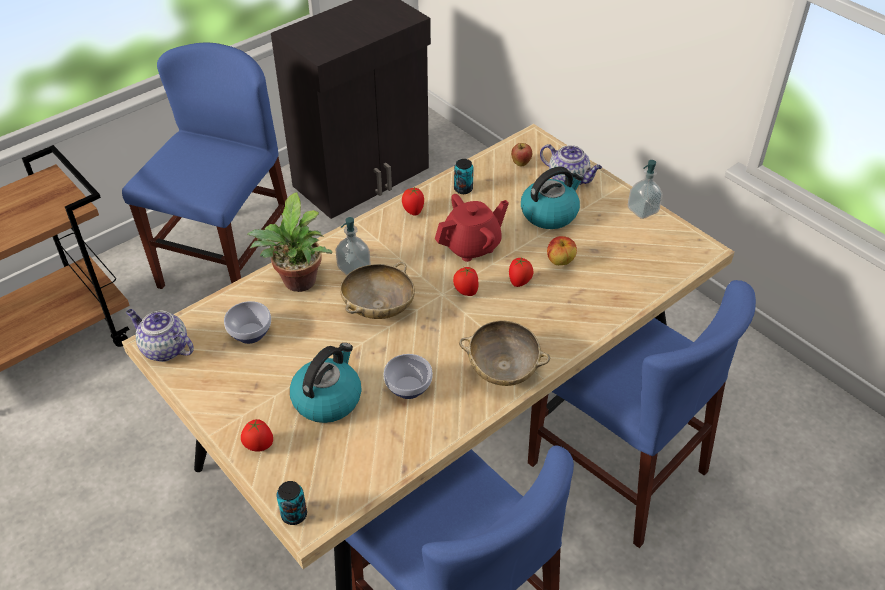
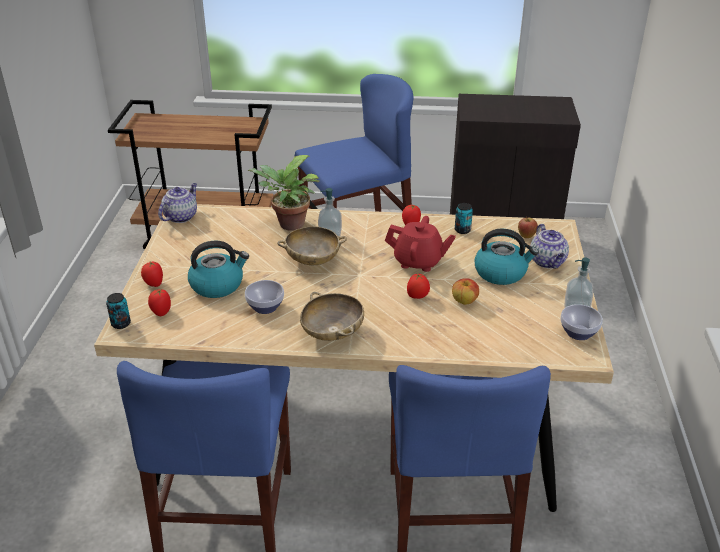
camera: 45 degrees right, 10 degrees down
(164, 349) = (181, 216): teapot -> teapot turned 45 degrees clockwise
(249, 333) = (229, 233): bowl -> bowl (578, 332)
(465, 292) = (375, 282): tomato -> tomato (161, 312)

